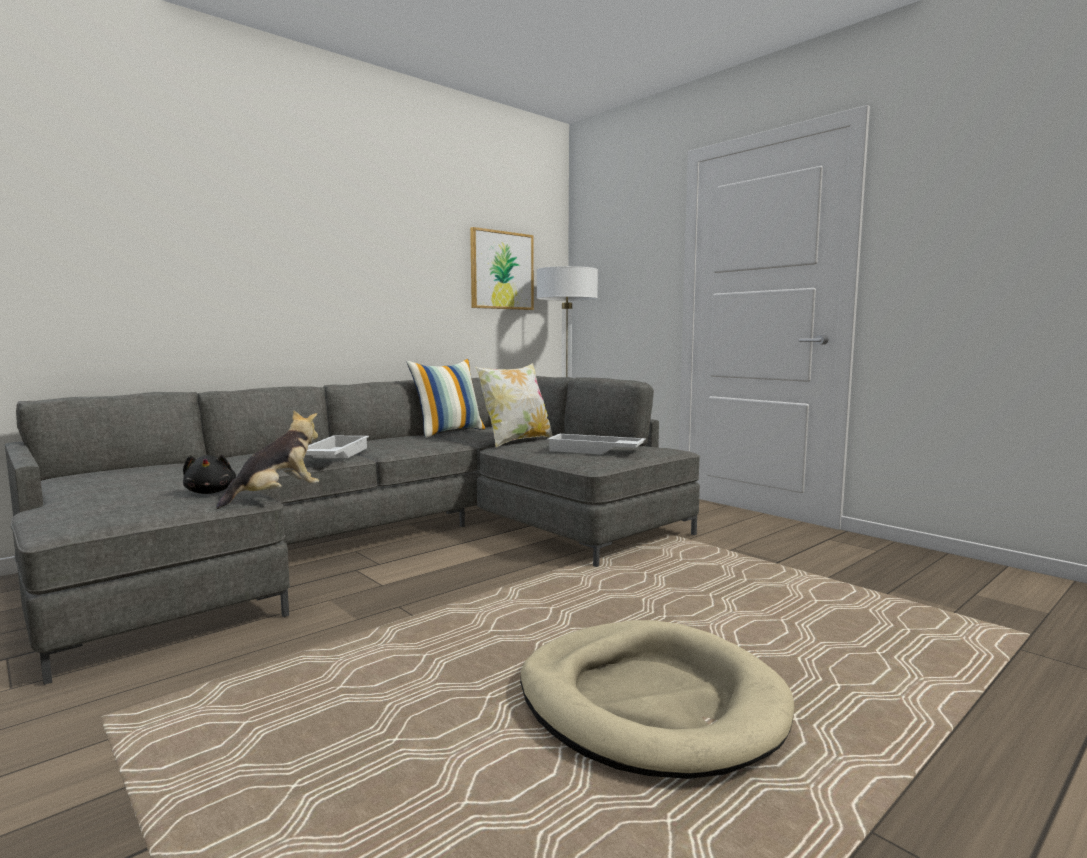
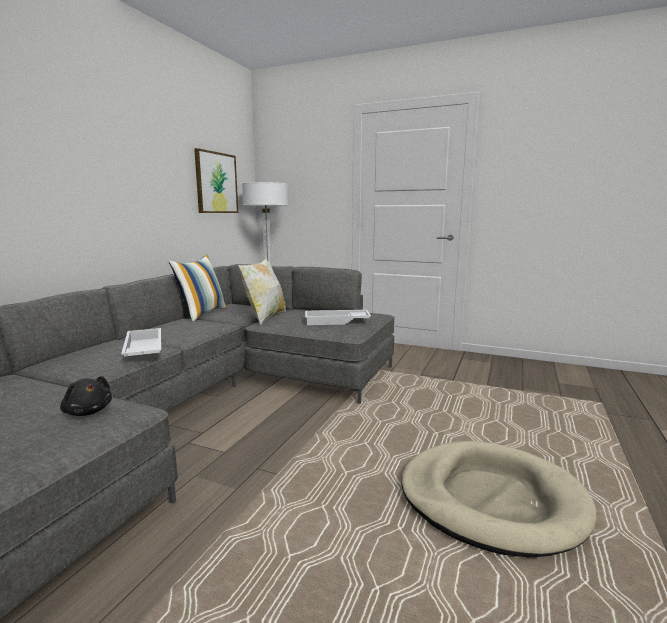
camera: 25 degrees left, 5 degrees up
(277, 497) = (160, 405): plush toy -> none

